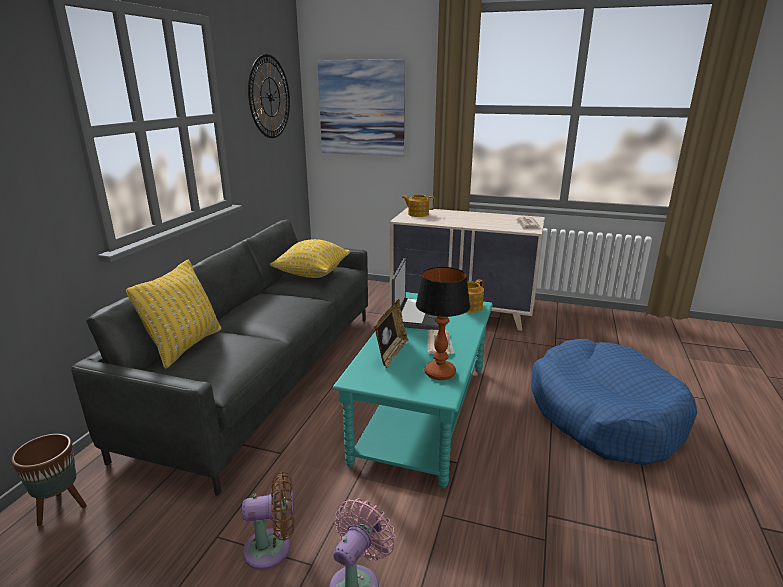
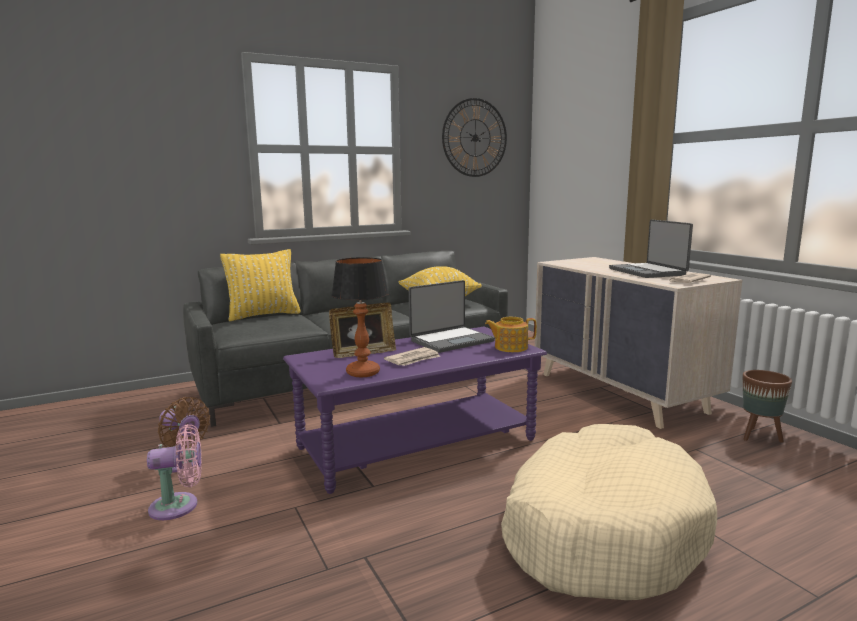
camera: 45 degrees right, 10 degrees down
(61, 508) = (151, 399): brown planter -> brown planter (759, 437)
(361, 108) = (574, 148): picture -> none
(417, 214) = (583, 261): teapot -> none
(423, 412) = (418, 444): turquoise coffee table -> purple coffee table
(485, 219) = (648, 272): none -> laptop
(603, 414) = (601, 530): blue dog bed -> beige dog bed

